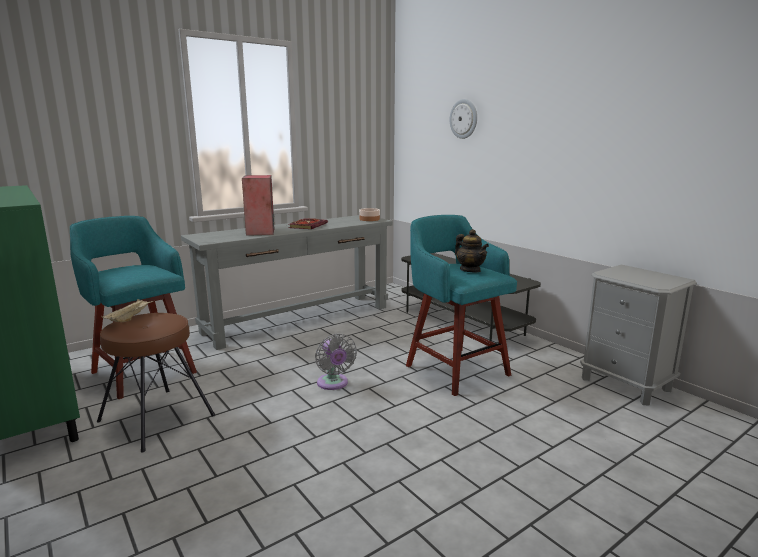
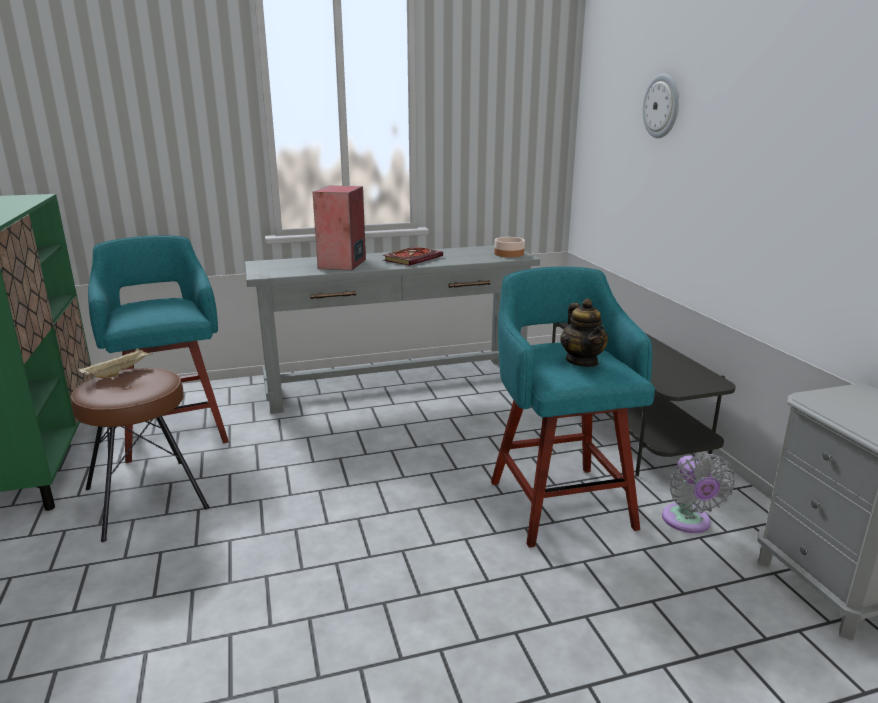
camera: 20 degrees right, 5 degrees up
(333, 384) = (376, 492): grey fan -> grey fan (688, 522)

